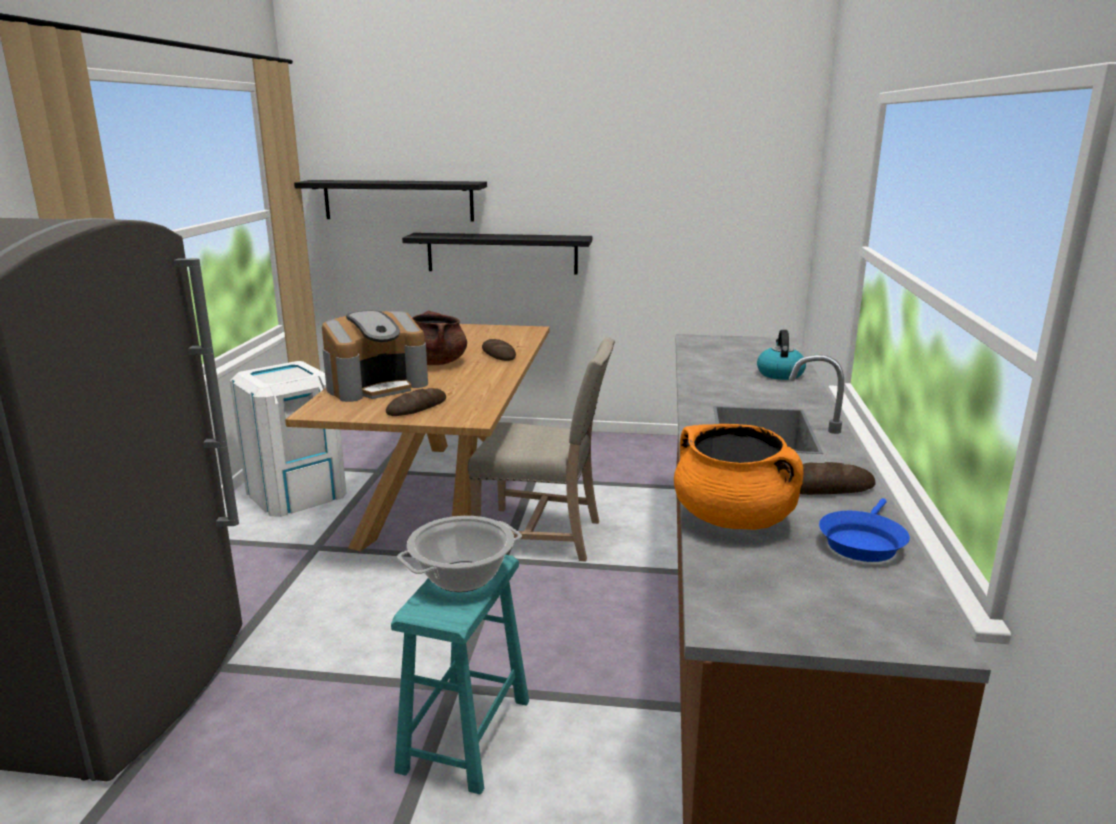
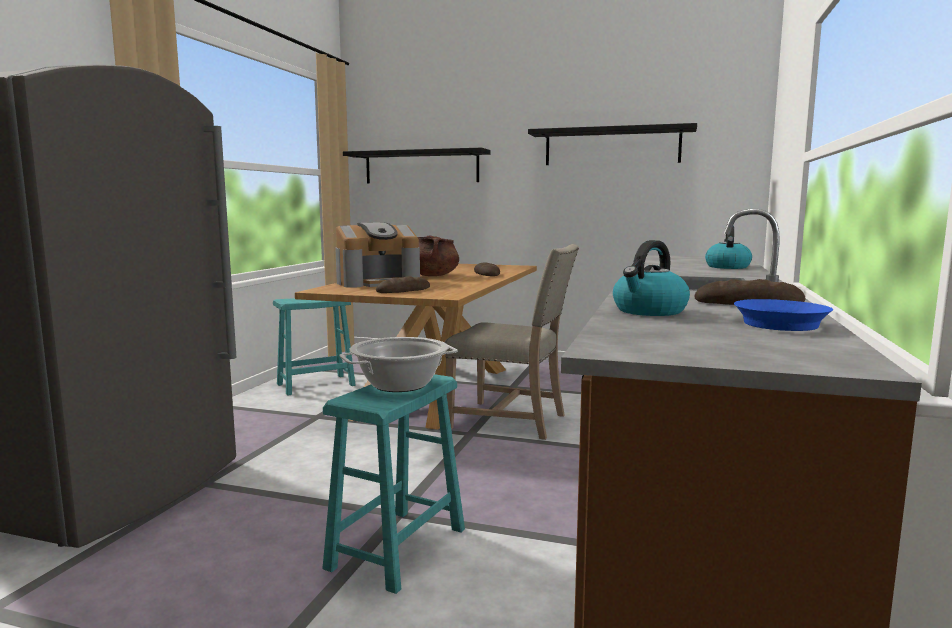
camera: 10 degrees right, 10 degrees down
(296, 493) = (315, 385): white trash can -> turquoise stool
(502, 253) = (500, 208): black shelf -> black shelf (612, 146)
(733, 519) = (649, 311): orange cooking pot -> kettle

